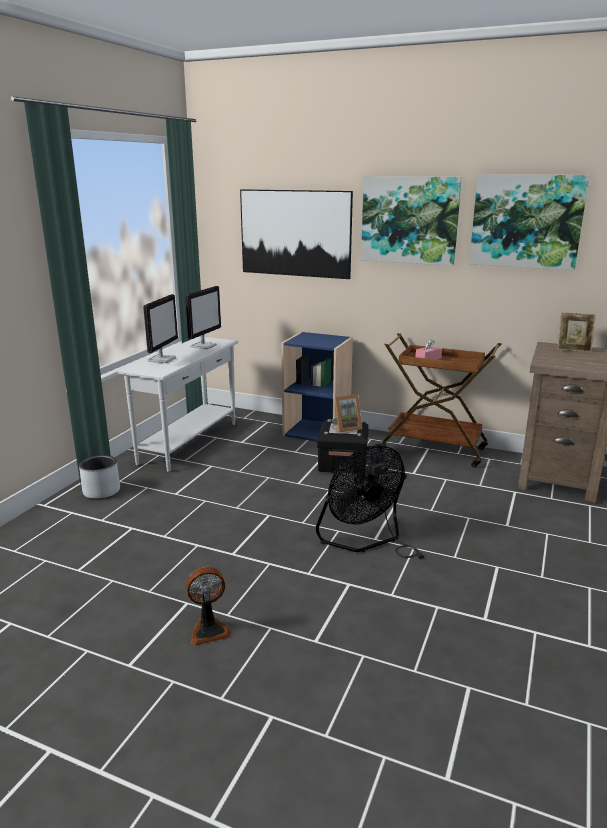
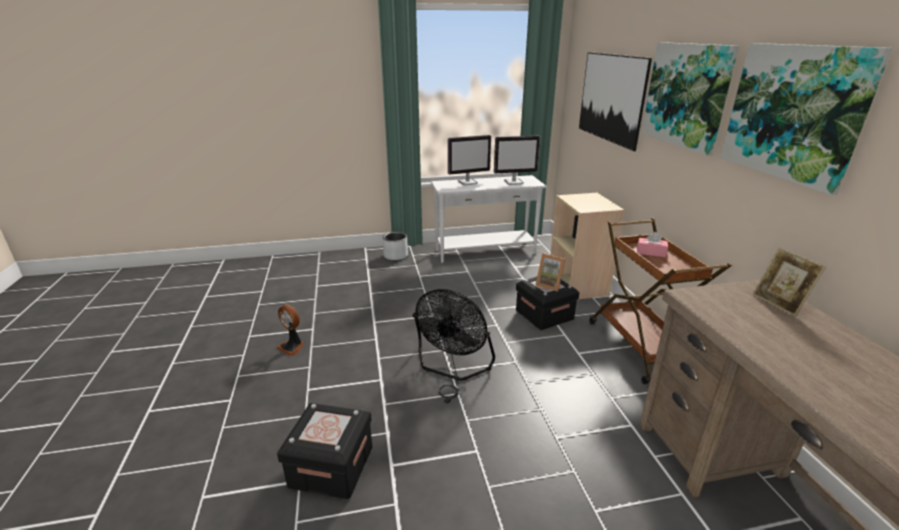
camera: 55 degrees right, 5 degrees up
(317, 431) = (578, 285): blue bookcase -> beige bookcase
(462, 658) = (331, 466): none -> black storage box

